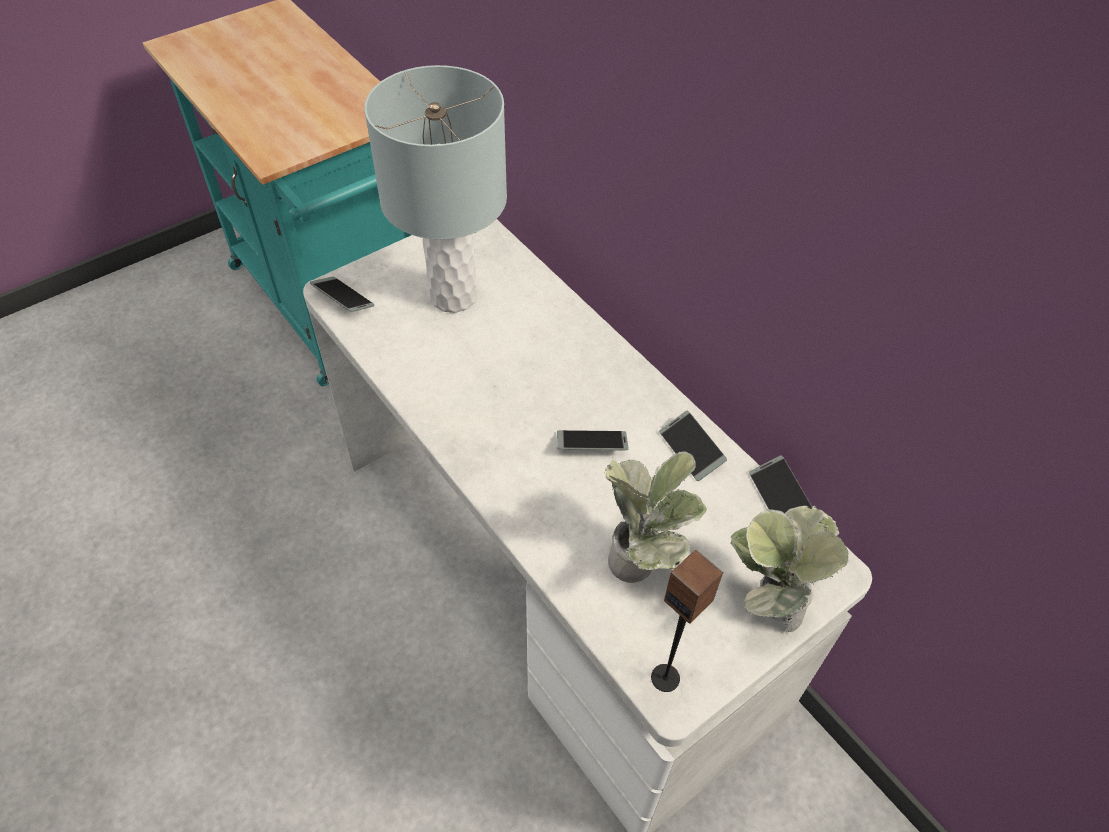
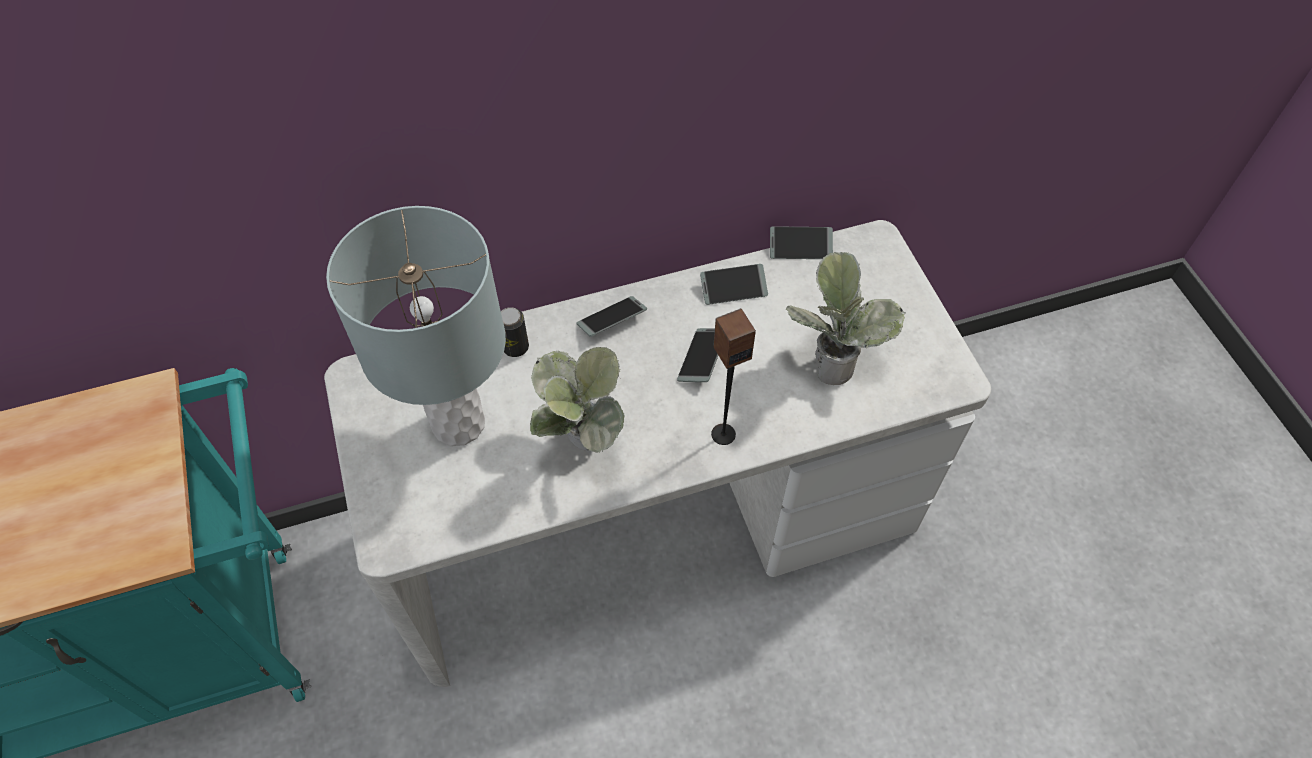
camera: 70 degrees left, 5 degrees up
(343, 299) = (409, 534): phone -> phone (612, 320)
(544, 308) = (515, 347): none -> can
(665, 677) = (941, 378): speaker -> speaker (723, 434)
(766, 607) = (896, 293): potted plant -> potted plant (582, 445)

